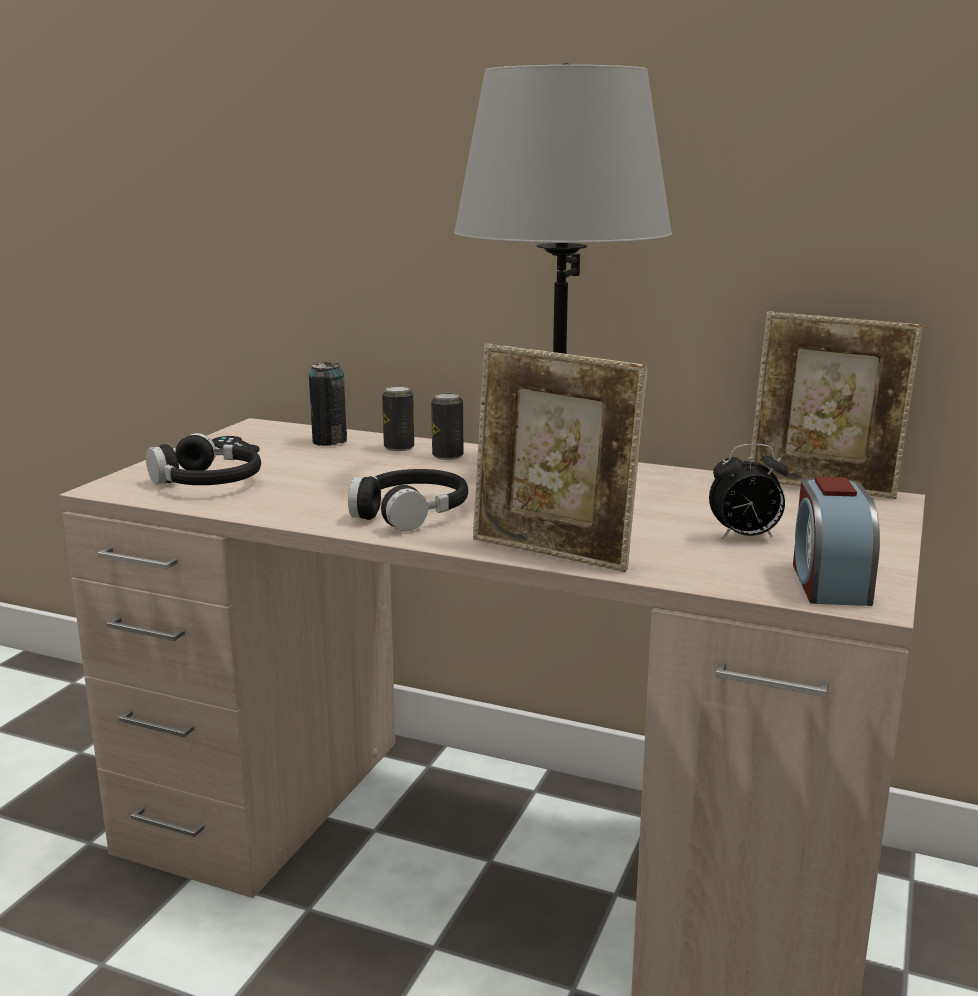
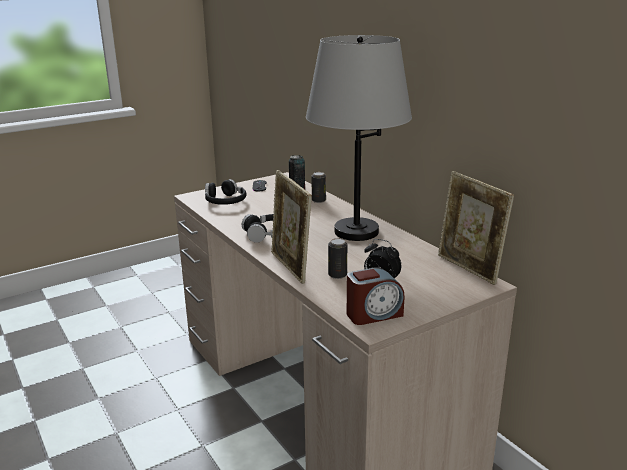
camera: 35 degrees right, 5 degrees up
(447, 456) = (330, 209): can -> can (337, 275)
(828, 582) = (373, 314): alarm clock -> alarm clock turned 150 degrees counterclockwise

